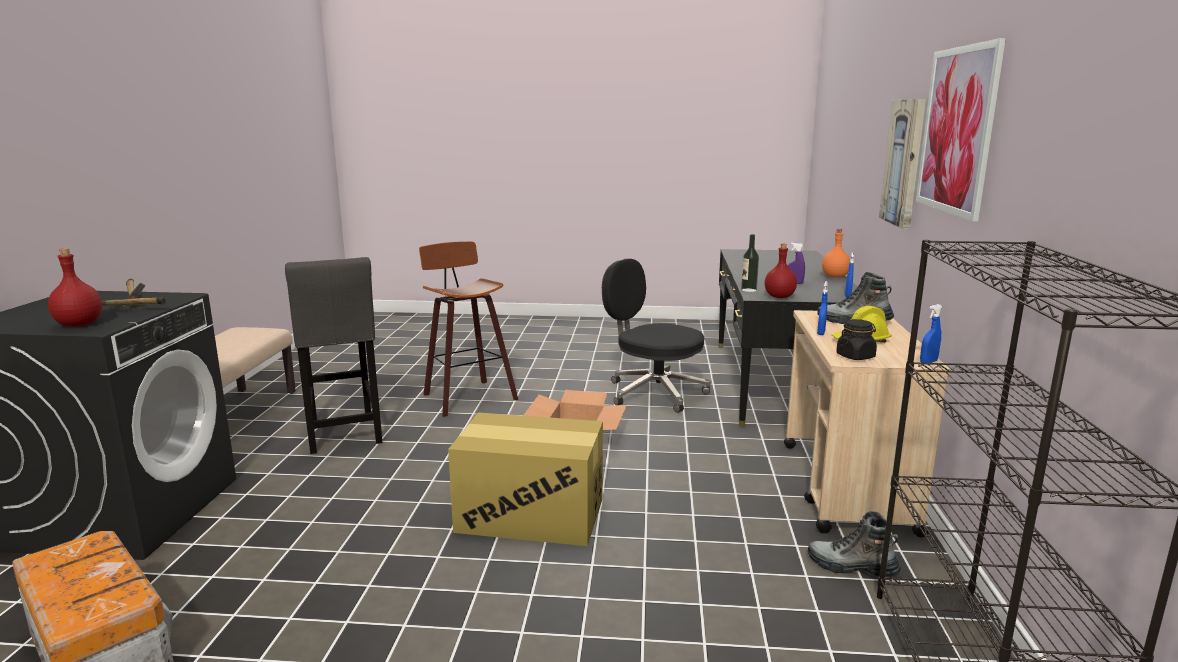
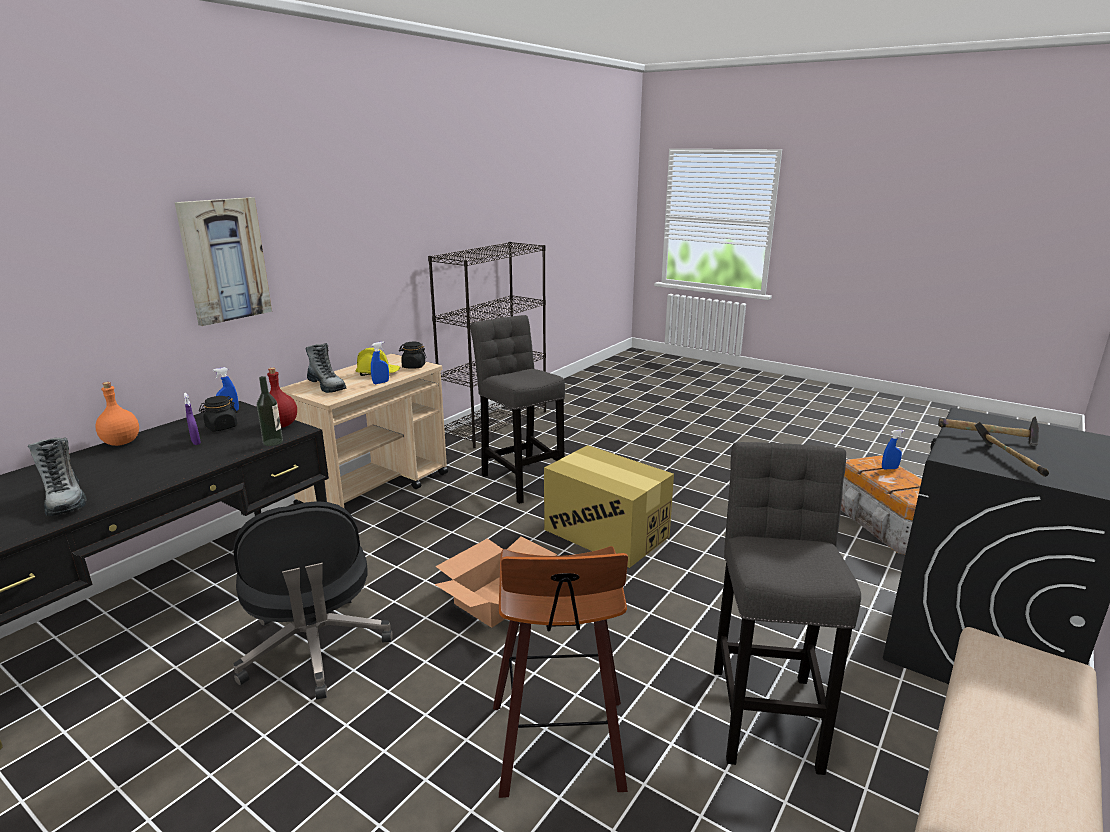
camera: 150 degrees left, 5 degrees up
(80, 324) = (997, 425): red bottle -> none
(715, 556) = (521, 480): none -> grey stool
(813, 290) = (221, 427): none -> black jar
(851, 567) = (463, 458): boot -> boot (65, 500)
(928, 362) = (389, 357): blue spray bottle -> blue spray bottle (889, 468)
(957, 130) = (320, 216): picture -> none

